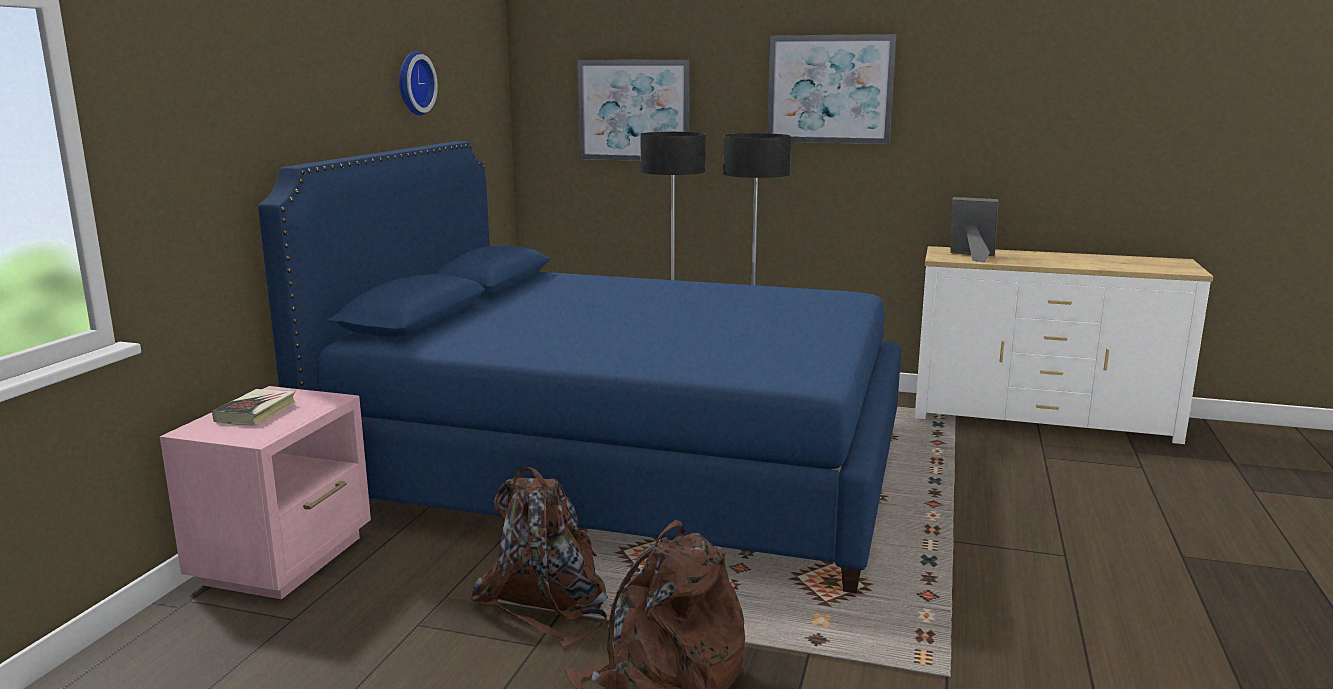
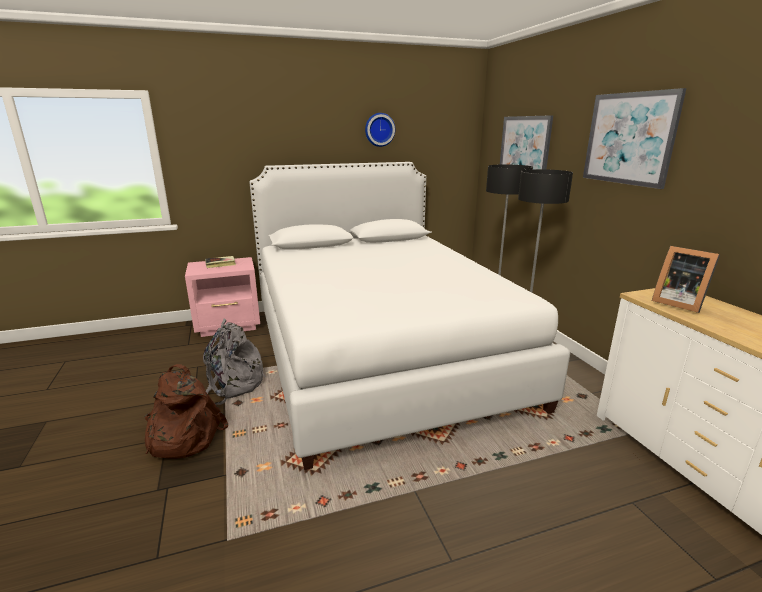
camera: 55 degrees right, 5 degrees up
(548, 602) = (232, 385): brown backpack -> grey backpack
(624, 469) = (379, 353): blue bed -> white bed
(972, 256) = (677, 303): picture frame -> picture frame turned 150 degrees clockwise

